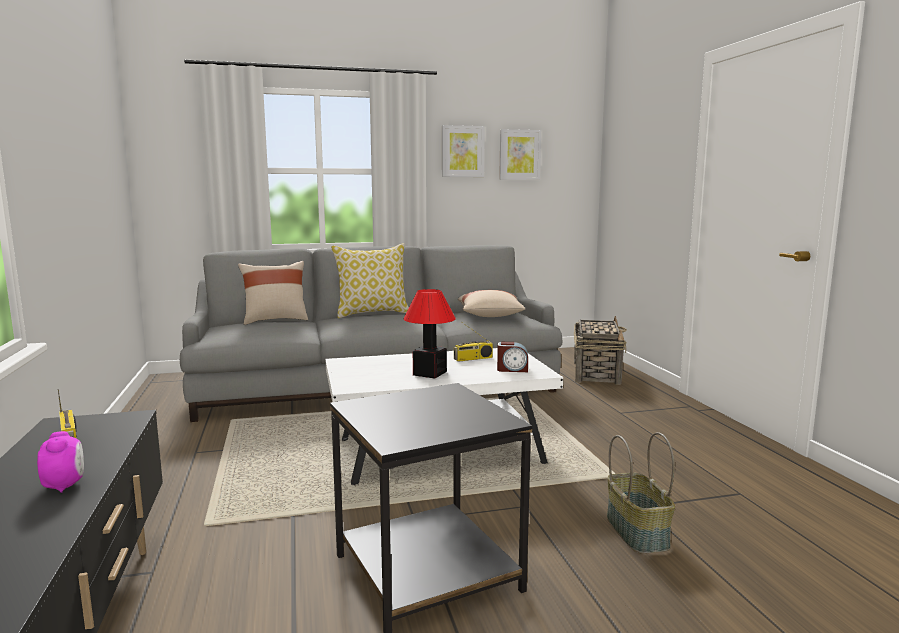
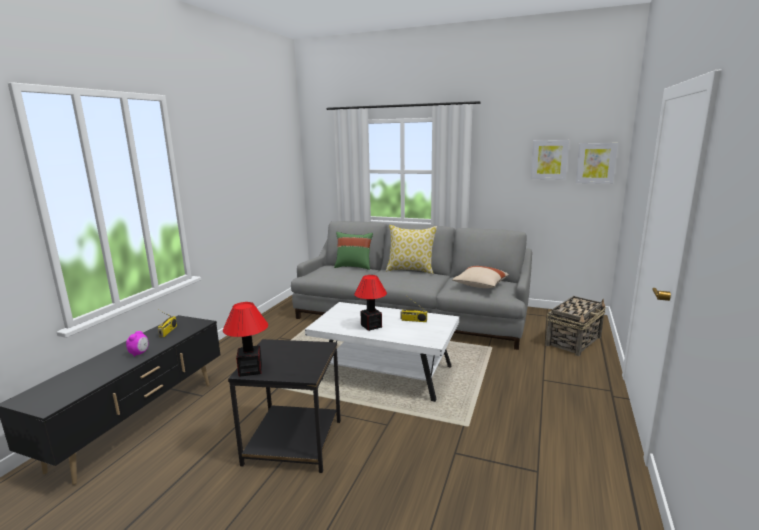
camera: 35 degrees right, 5 degrees up
(275, 320) = (354, 267): beige pillow -> green pillow
(397, 437) = (250, 370): none -> table lamp
(462, 151) = (501, 157): picture -> picture (596, 163)
(512, 369) = (421, 335): alarm clock -> none
(638, 532) = (426, 467): basket -> none

